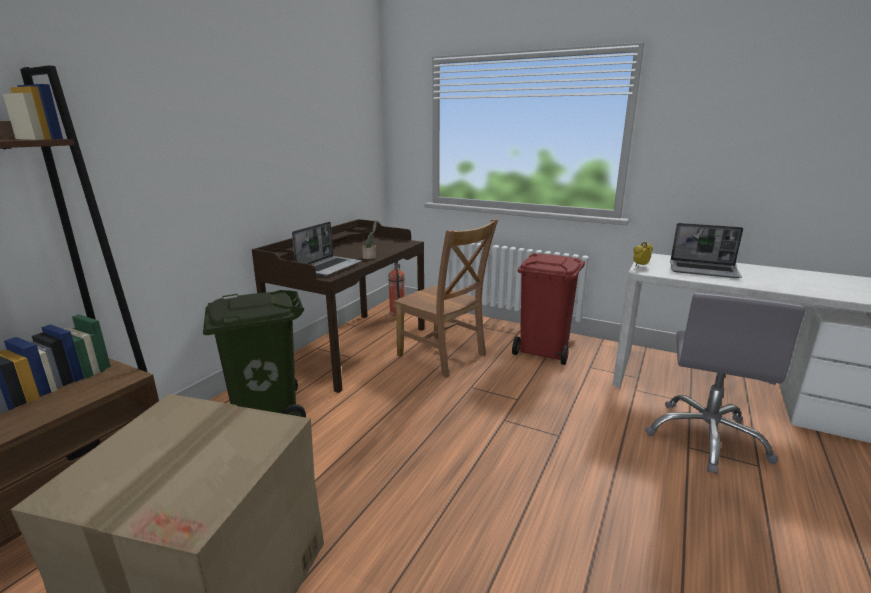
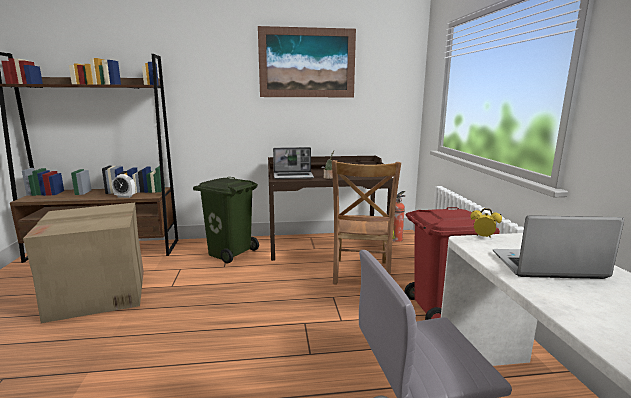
camera: 55 degrees right, 5 degrees down
(61, 405) = (125, 196): none -> alarm clock
(277, 95) = (307, 63): none -> picture
(704, 270) = (546, 266): laptop -> laptop turned 105 degrees clockwise

